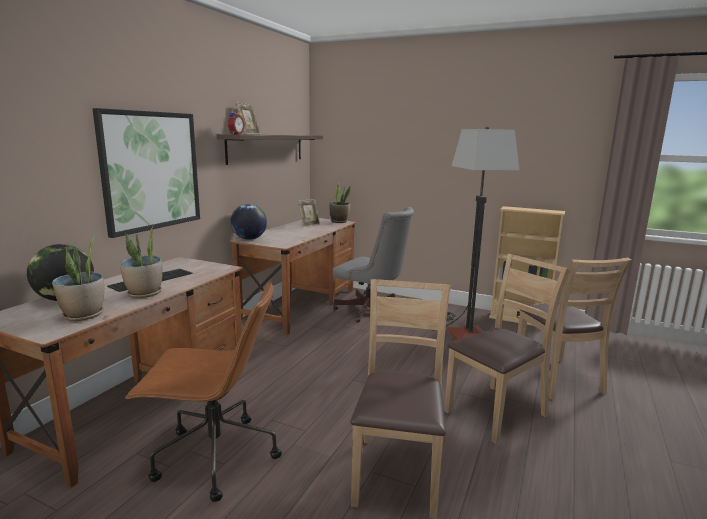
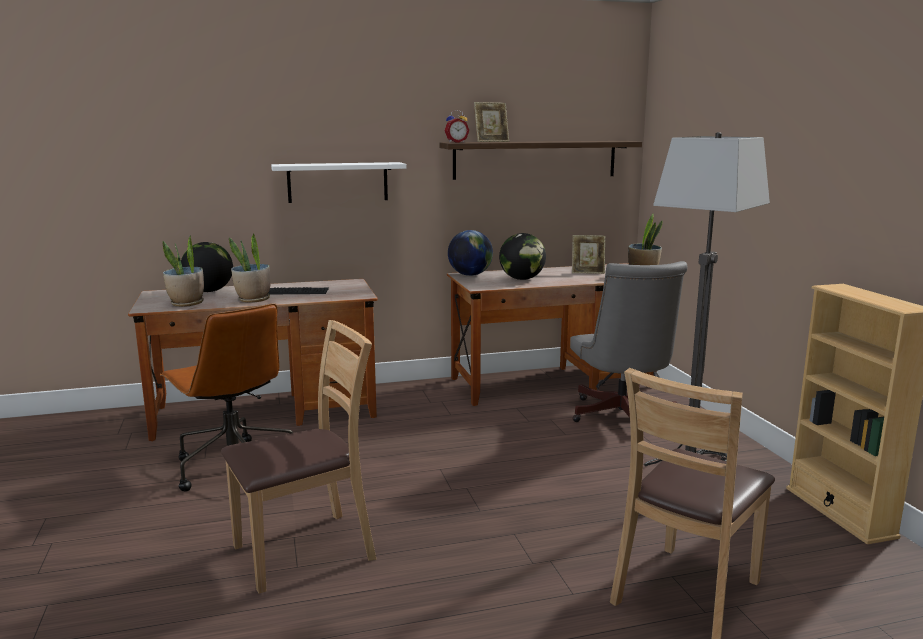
camera: 50 degrees right, 0 degrees up
(151, 171) = (338, 182): picture -> white shelf
(289, 235) = (522, 279): none -> globe
(496, 412) = (506, 571): brown chair -> none

